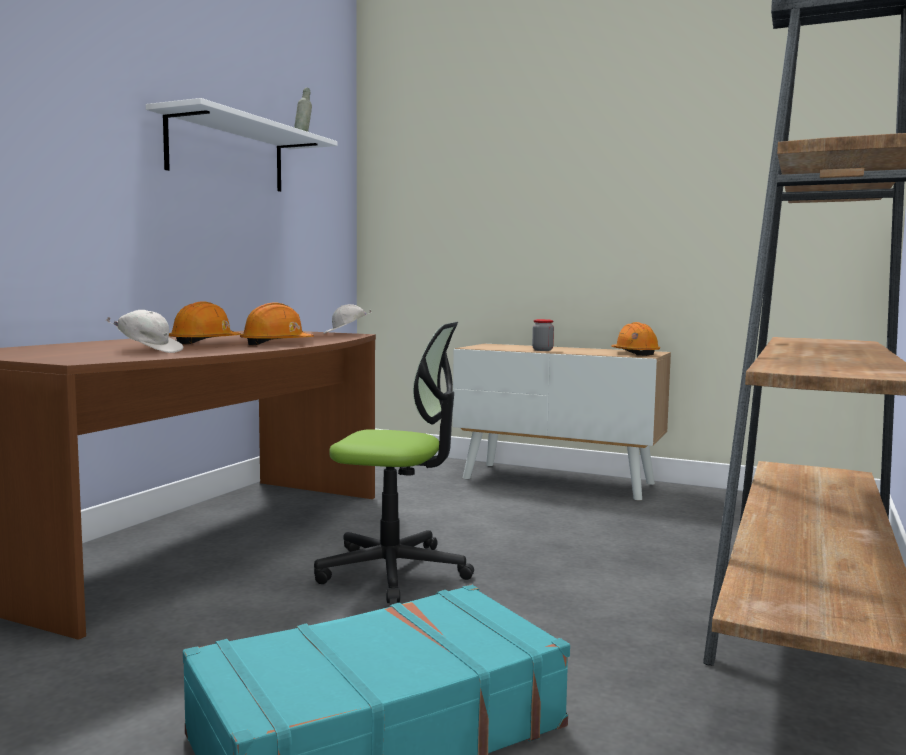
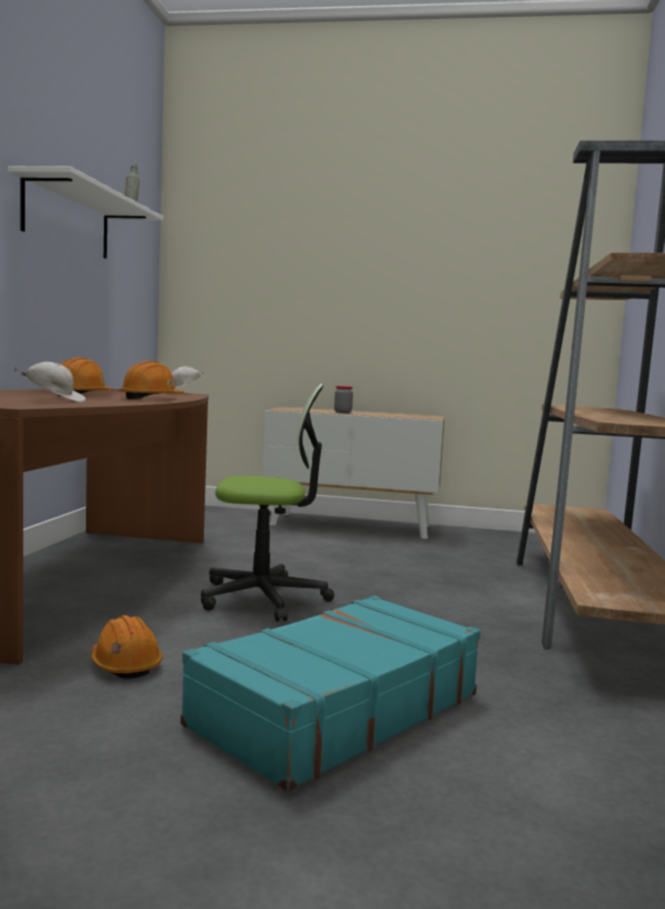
camera: 15 degrees left, 0 degrees up
(635, 354) = (421, 416): orange hard hat -> orange hard hat (125, 665)

